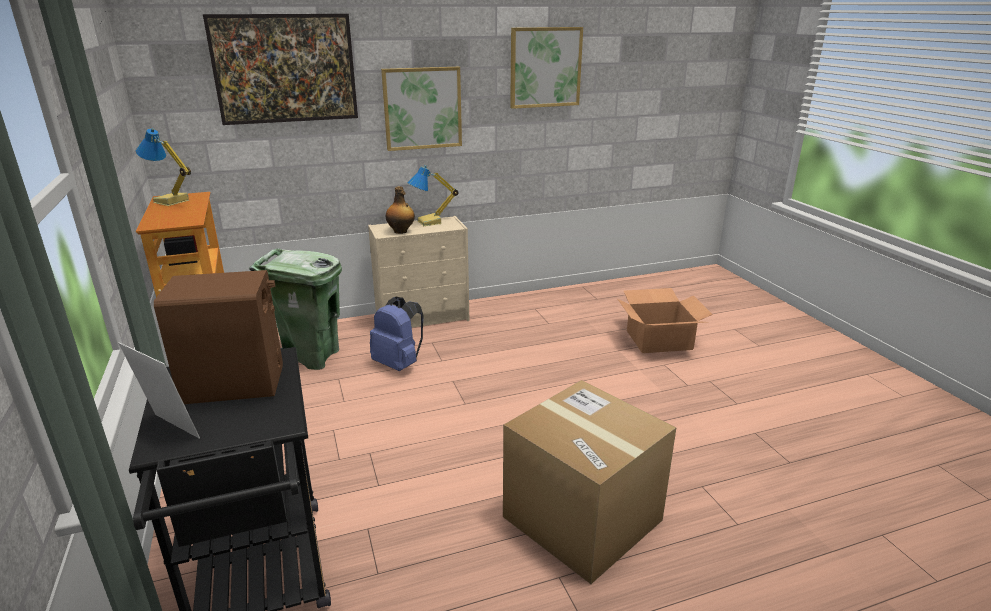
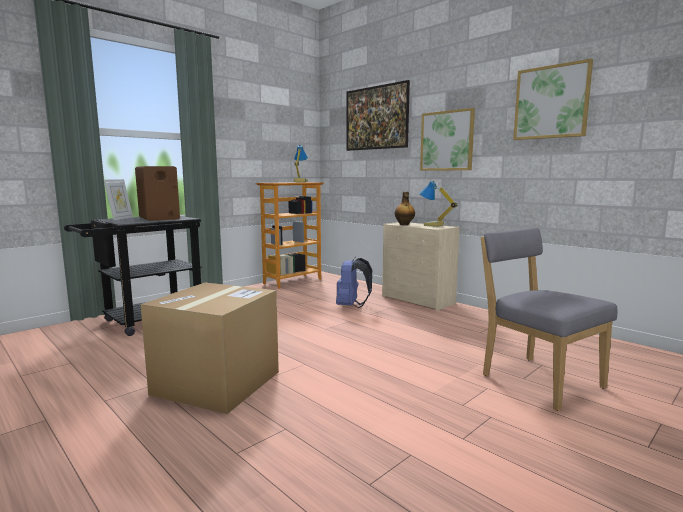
camera: 65 degrees right, 15 degrees down
(311, 357) = (334, 290): green trash can -> none
(658, 339) = (536, 379): cardboard box -> grey chair

